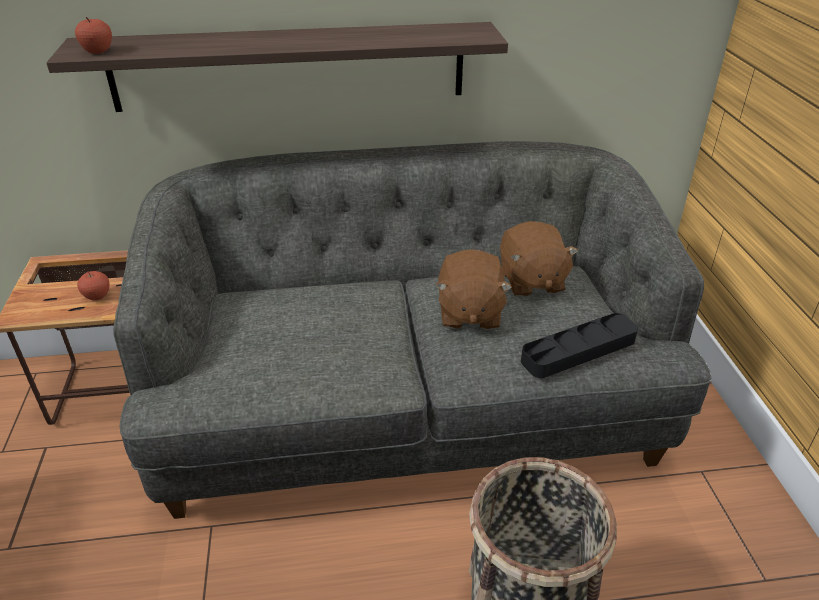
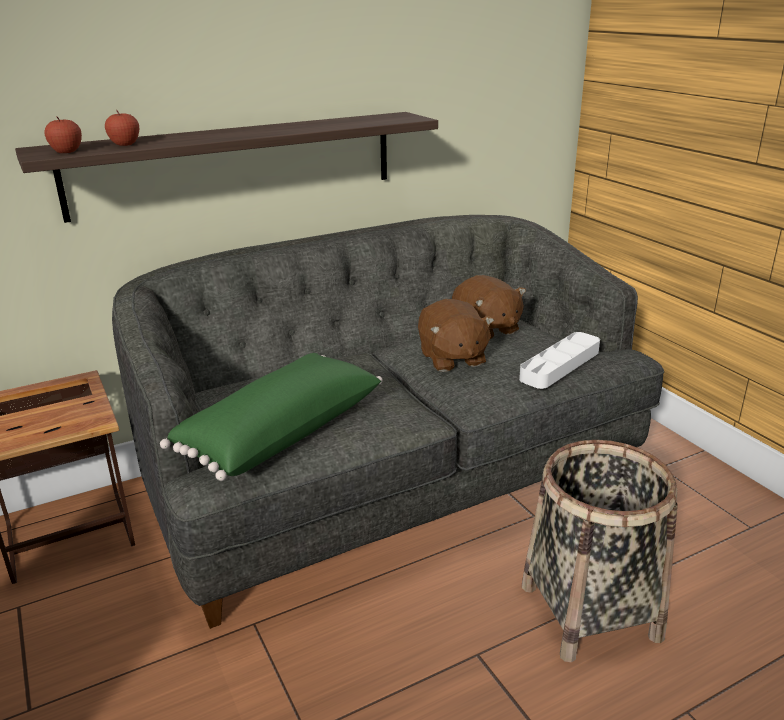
camera: 20 degrees left, 10 degrees down
(97, 296) = (69, 415): apple -> apple (125, 144)
(250, 364) = (279, 432): none -> green pillow
(578, 350) = (560, 365): black tray -> white tray

